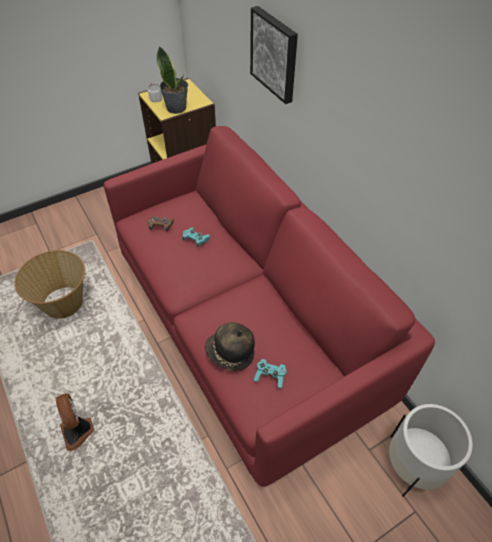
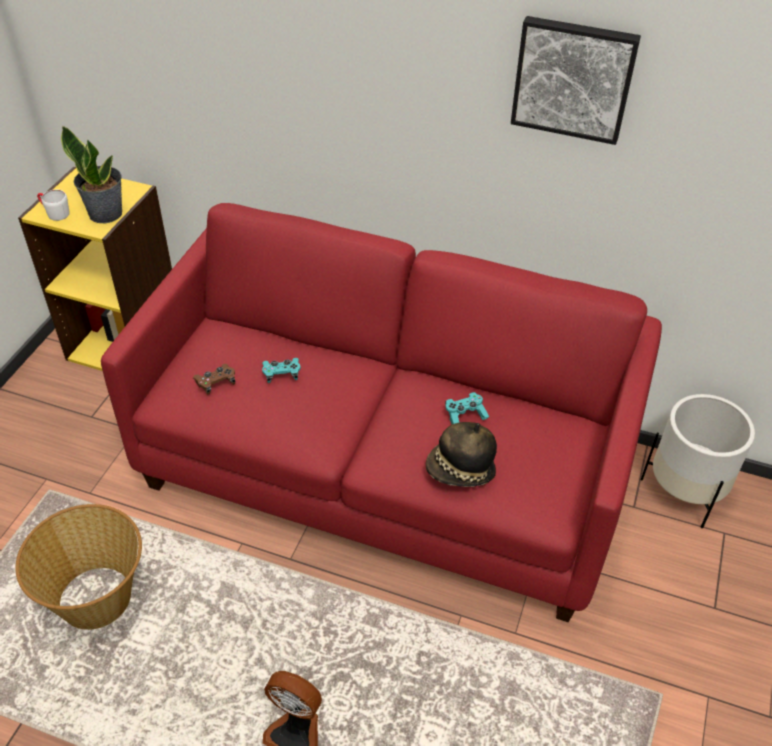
camera: 40 degrees left, 5 degrees down
(270, 376) = (526, 465): turquoise game controller -> turquoise game controller (465, 415)
(275, 54) = (290, 72): picture -> picture (573, 78)

